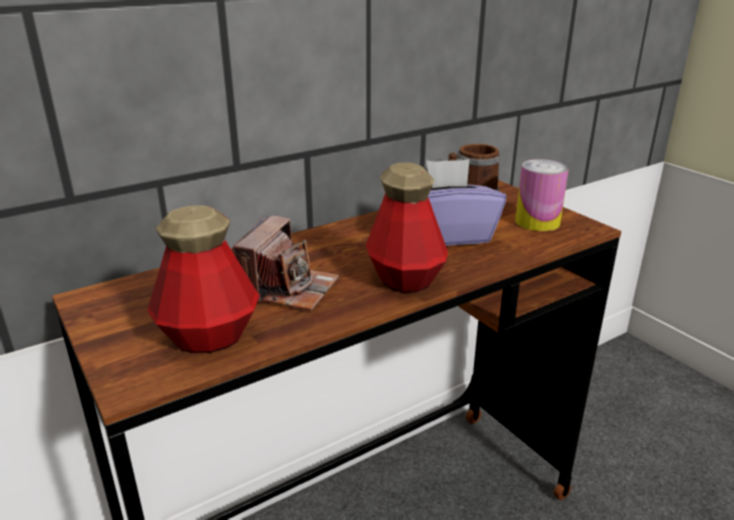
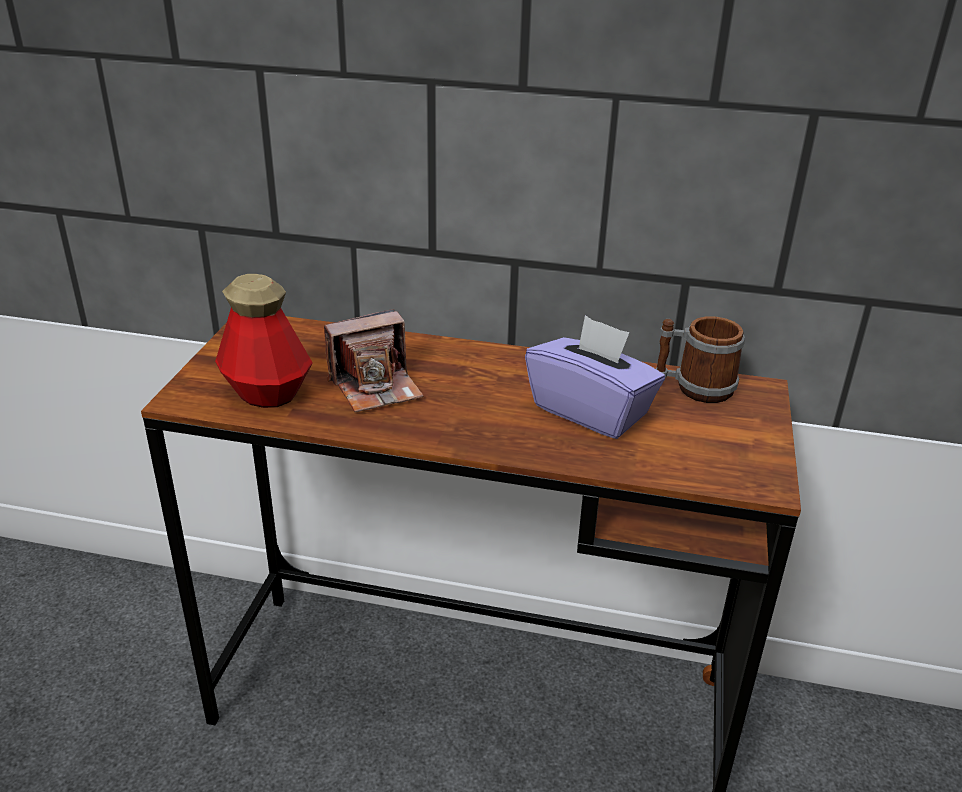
camera: 45 degrees right, 5 degrees up
(405, 279) = (473, 429): bottle -> none
(537, 222) = (719, 447): can -> none

